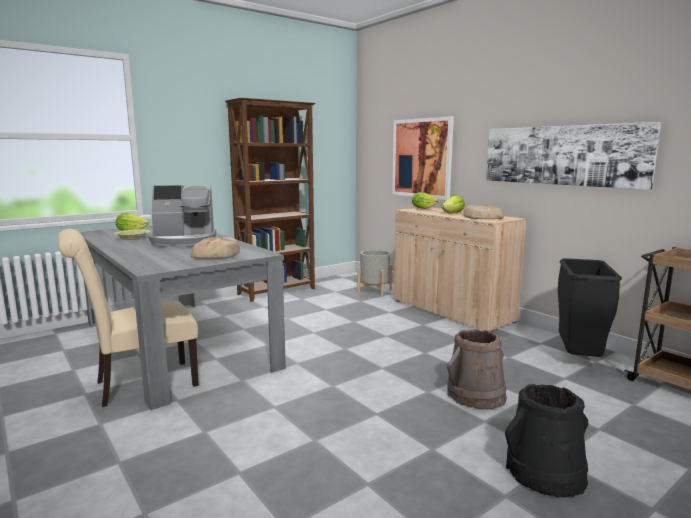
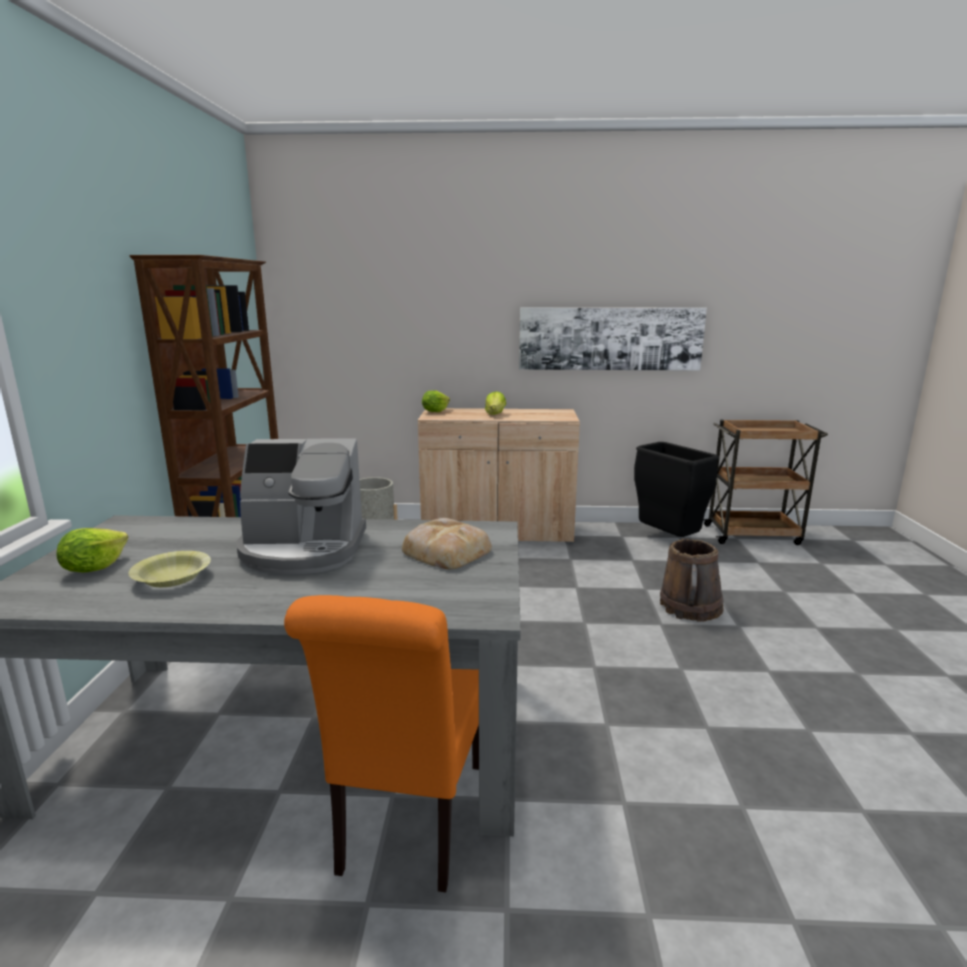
camera: 50 degrees left, 5 degrees up
(139, 384) = (409, 823): beige chair -> orange chair
(184, 241) = (303, 550): coffee machine -> coffee machine turned 60 degrees clockwise
(421, 158) = (408, 343): picture -> none
(481, 217) = (537, 414): bread -> none
(545, 472) = (833, 641): black bucket -> none

